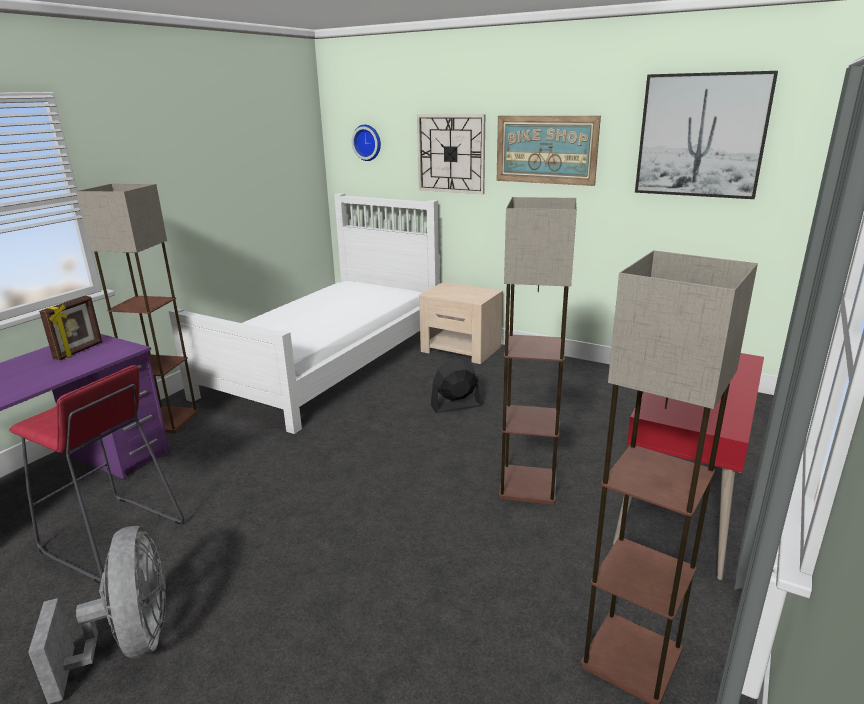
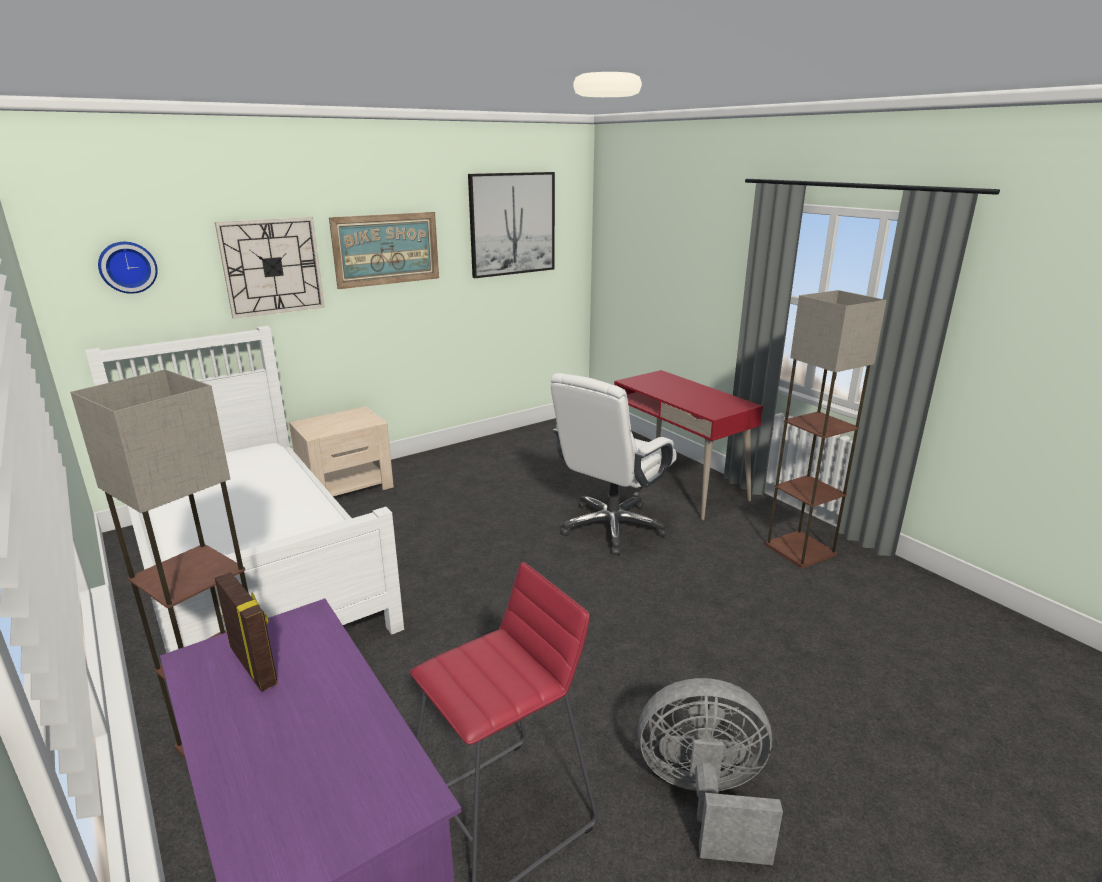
camera: 65 degrees left, 0 degrees up
(456, 405) = (459, 521): black fan -> none
(527, 484) = (612, 527): floor lamp -> white office chair

